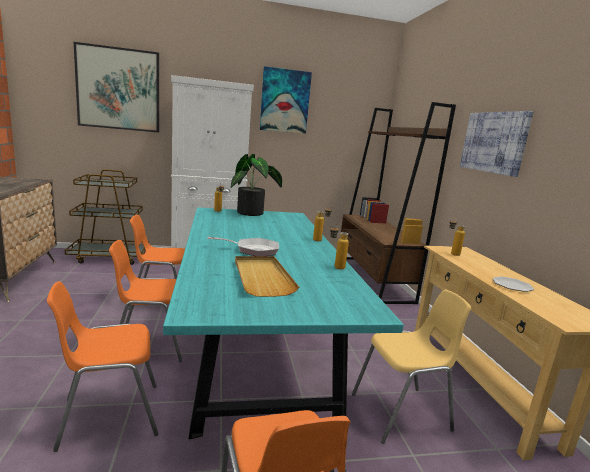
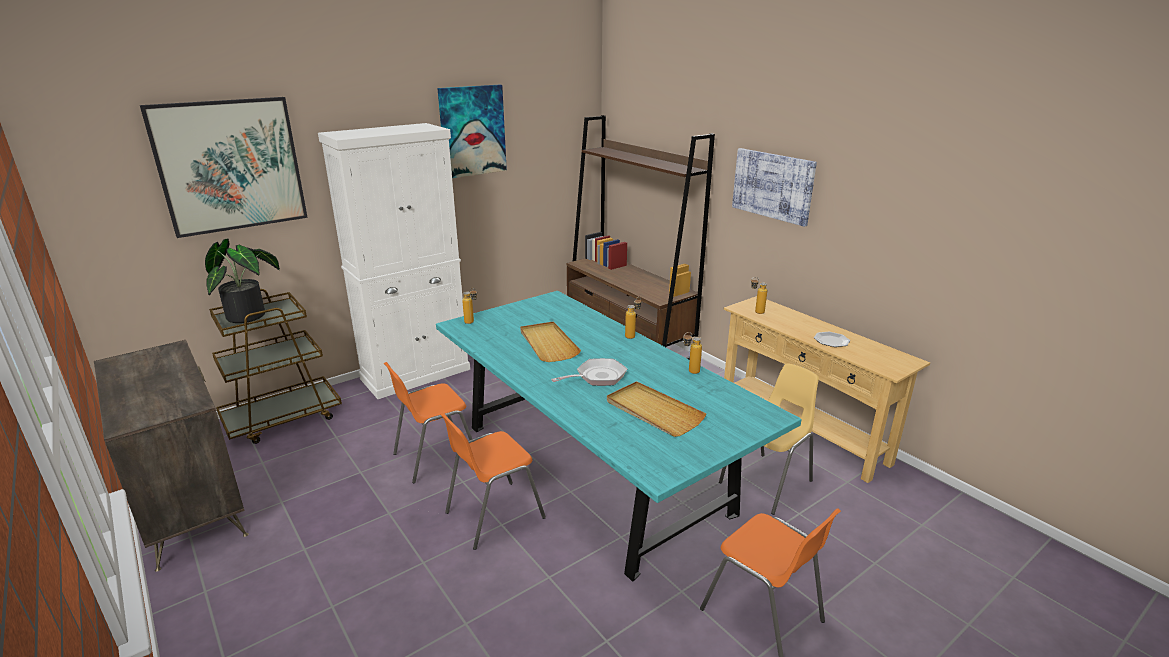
camera: 25 degrees left, 10 degrees up
(109, 415) = (544, 596): orange chair -> none
(249, 229) = (548, 344): none -> beige tray
(253, 213) = (512, 312): potted plant -> potted plant (251, 315)

